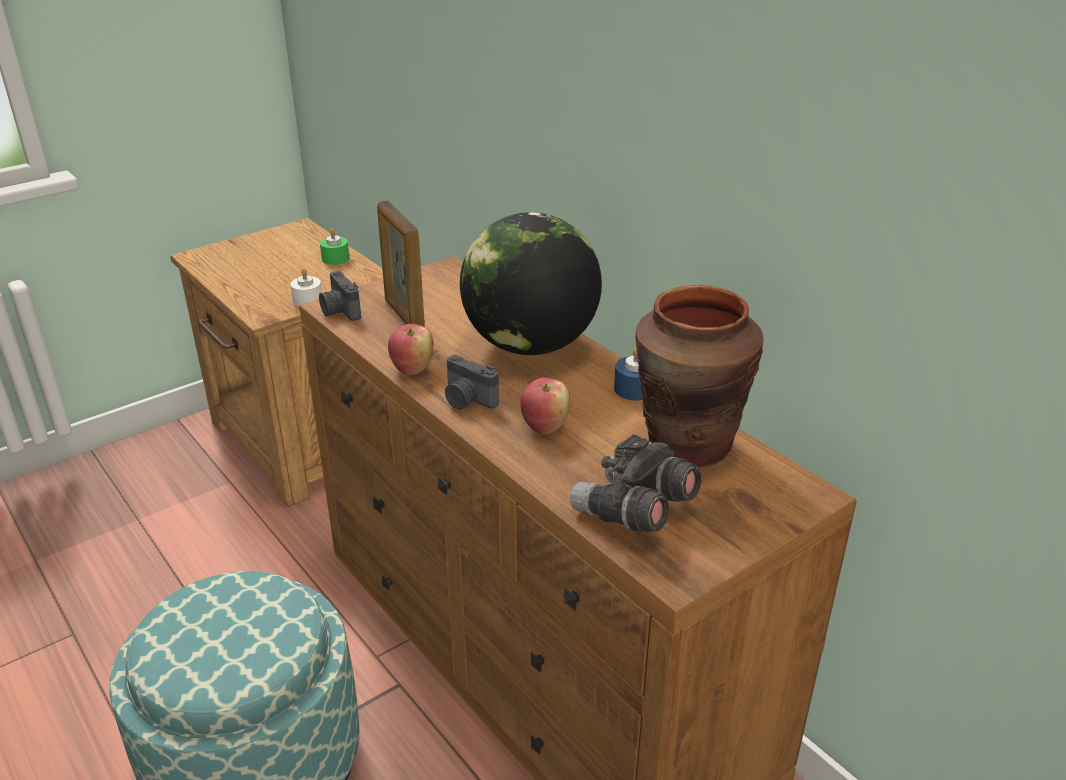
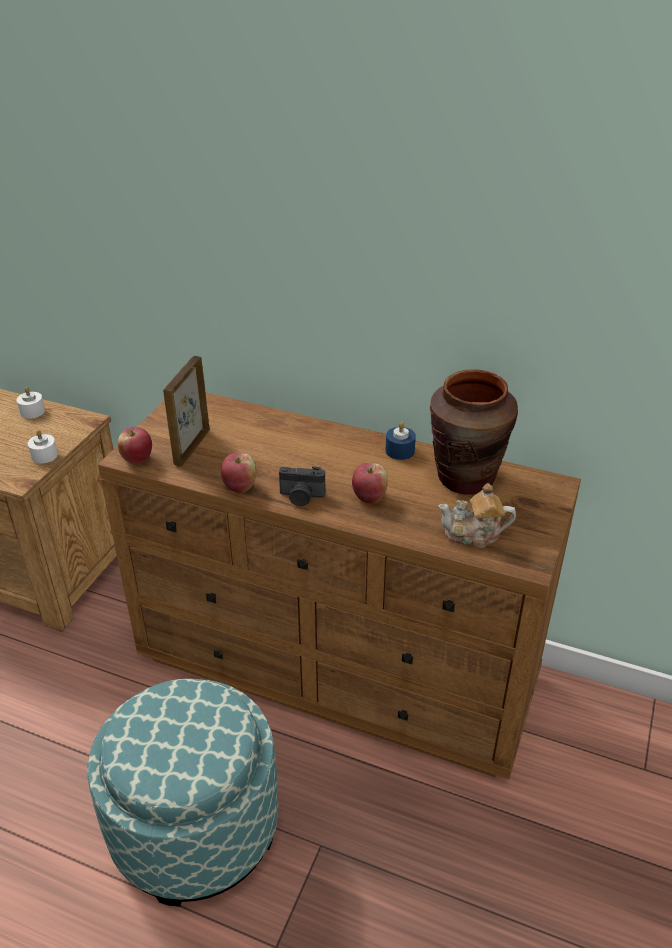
camera: 30 degrees left, 5 degrees up
(335, 258) = (32, 411): green candle -> white candle
(339, 311) = (137, 459): camera -> apple
(404, 316) = (191, 447): picture frame -> picture frame turned 75 degrees clockwise
(530, 345) = (304, 441): globe -> none
(634, 512) = (474, 534): grey binoculars -> teapot

